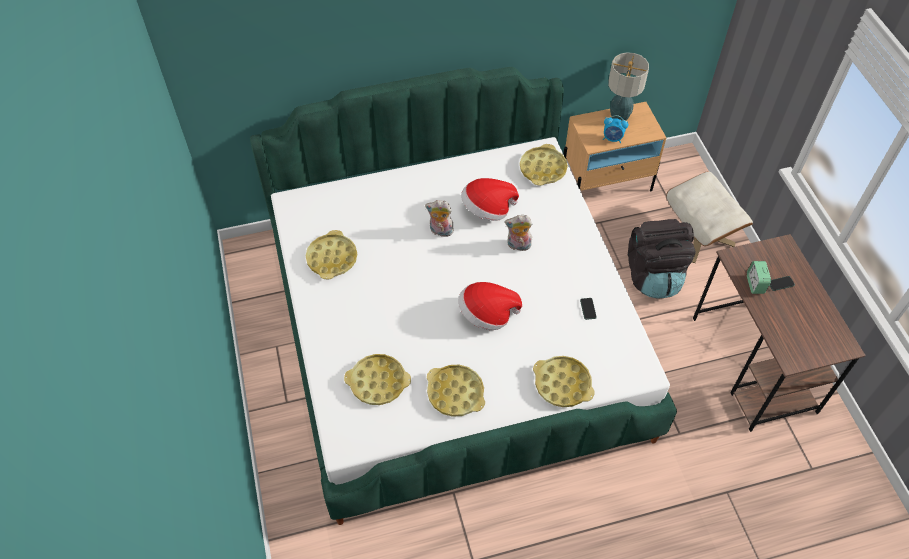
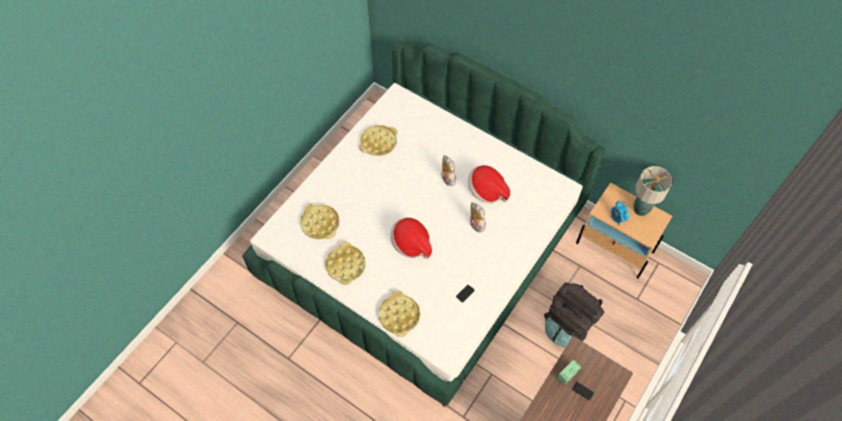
camera: 50 degrees right, 5 degrees up
(543, 169) = (549, 197): yellow tray -> none
(699, 235) = (630, 331): beige ottoman -> none

